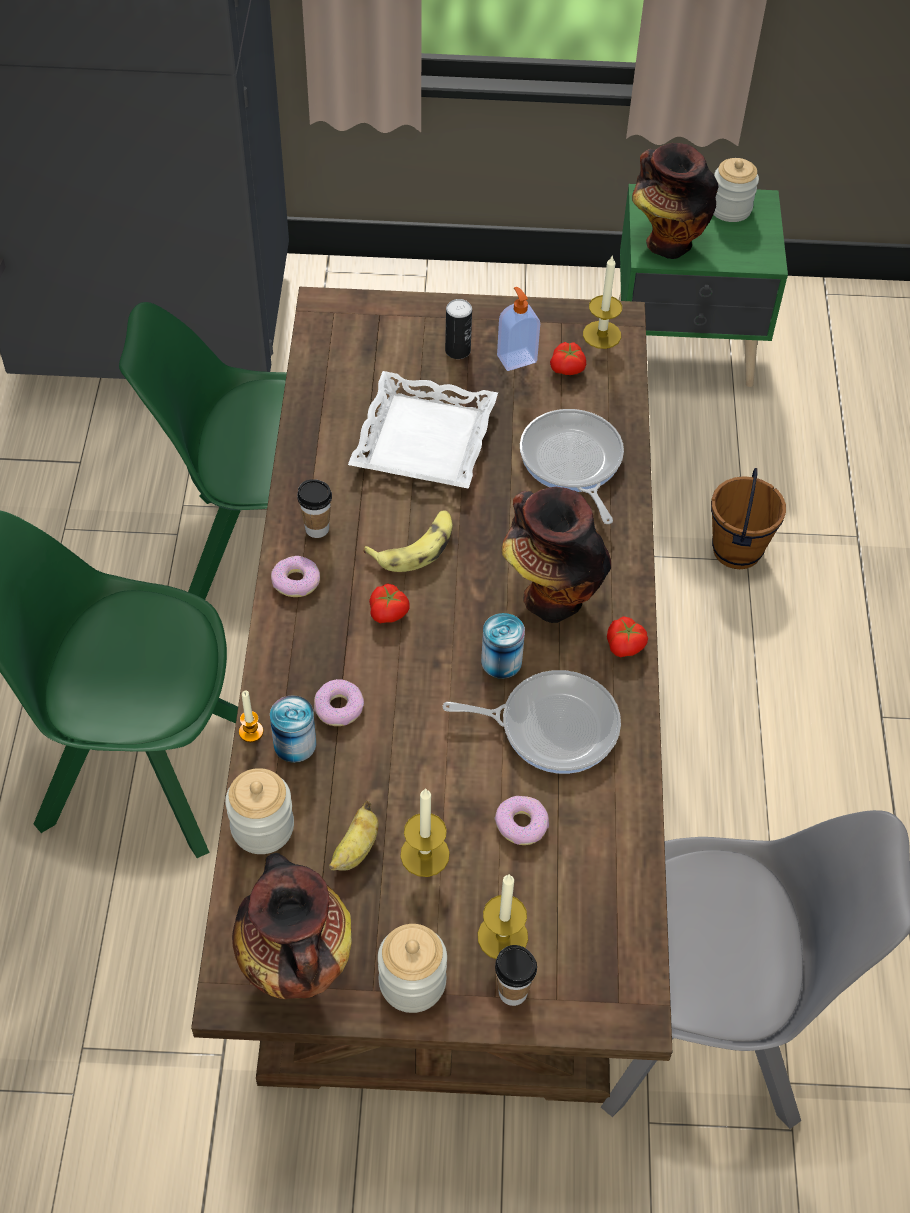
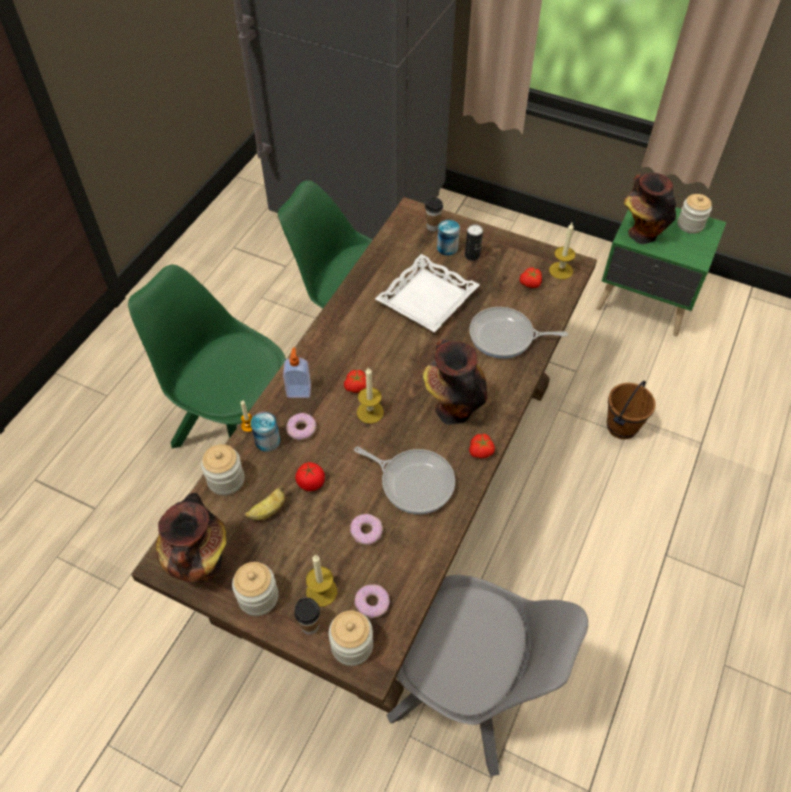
camera: 25 degrees right, 0 degrees up
(296, 581) = (316, 353): donut -> donut (372, 603)
(317, 528) = (342, 328): cup -> cup (433, 227)
(398, 783) = (311, 482): none -> tomato
(415, 546) = (390, 355): banana -> none
(425, 854) = (304, 528): candle -> candle (370, 412)
(501, 661) = (404, 435): can -> can (447, 248)
(516, 358) = (503, 269): soap dispenser -> soap dispenser (299, 390)
(572, 462) = (505, 337): frying pan -> frying pan turned 90 degrees counterclockwise
(588, 995) = (352, 645): none -> jar

